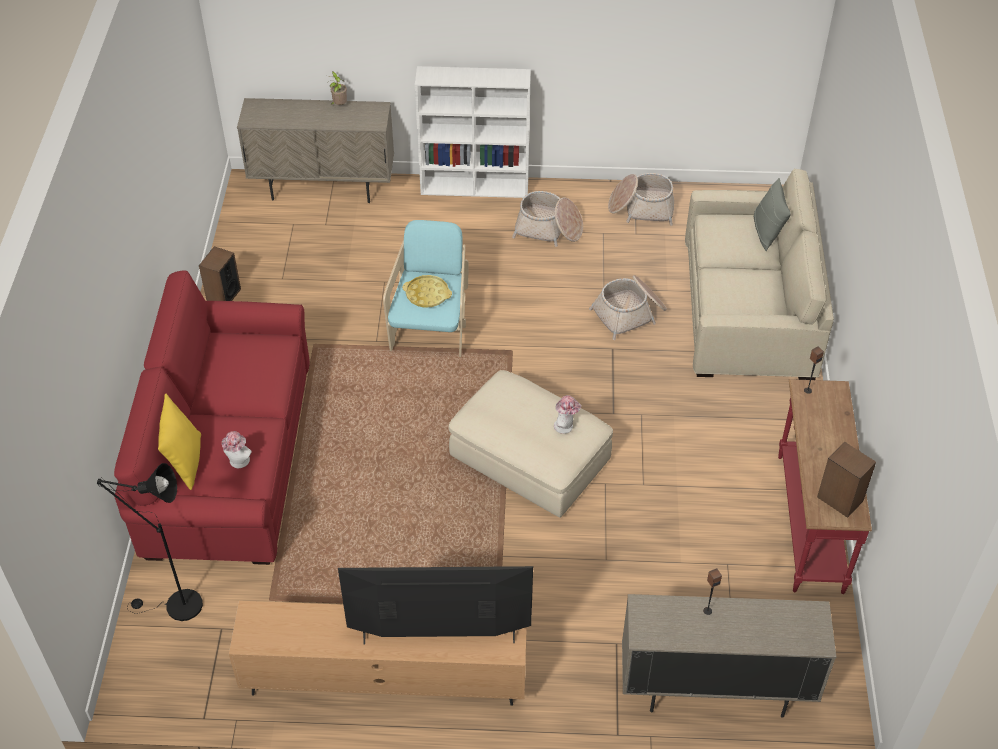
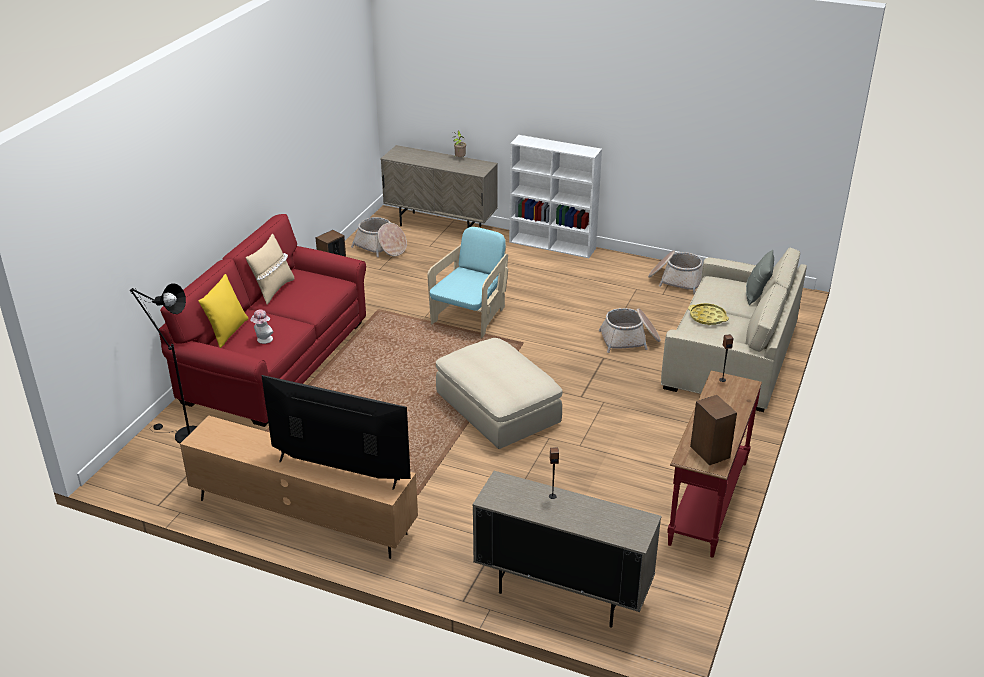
camera: 20 degrees right, 15 degrees down
(205, 377) = (273, 290): none -> beige pillow
(427, 294) = (466, 282): yellow tray -> yellow tray (707, 317)
(548, 229) = (594, 279): basket -> basket (381, 247)
(566, 426) = (522, 376): hat -> none

